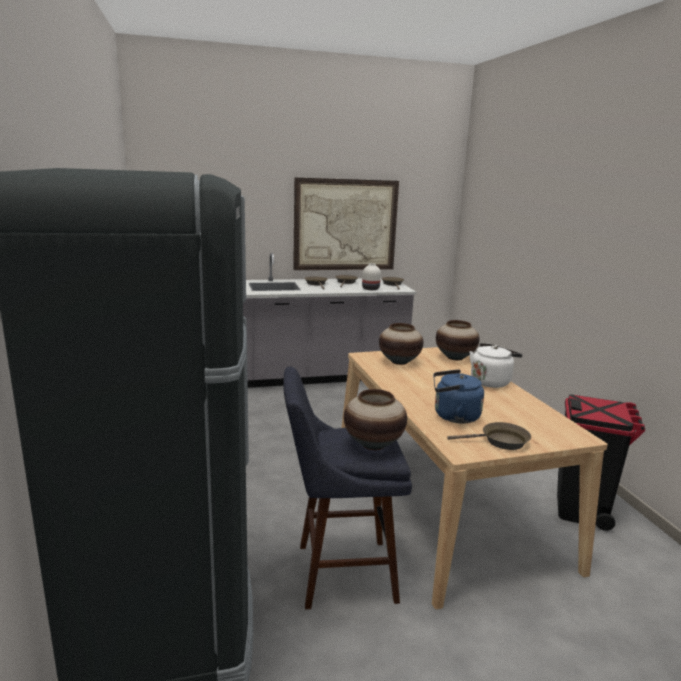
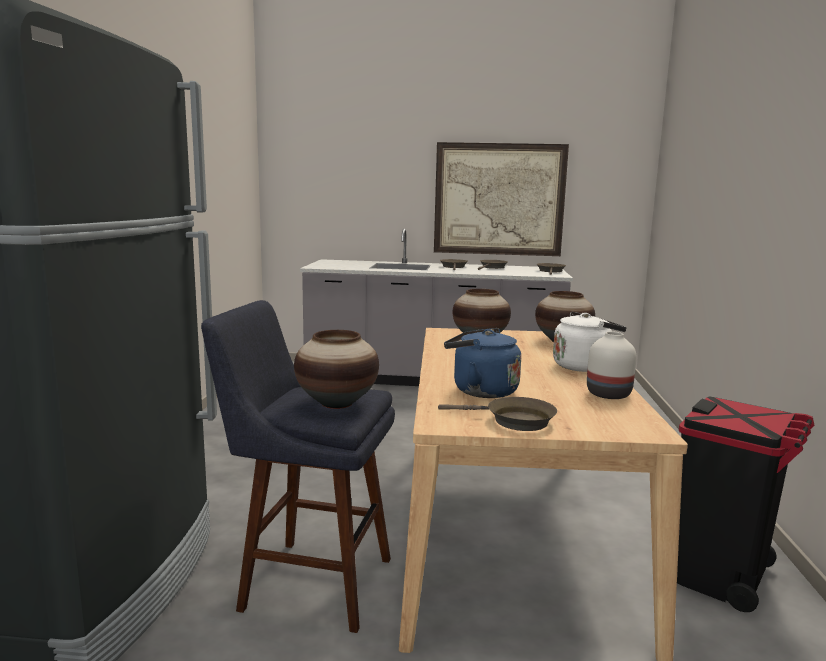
camera: 20 degrees right, 5 degrees down
(370, 289) = (514, 273): white vase -> white vase (607, 394)

